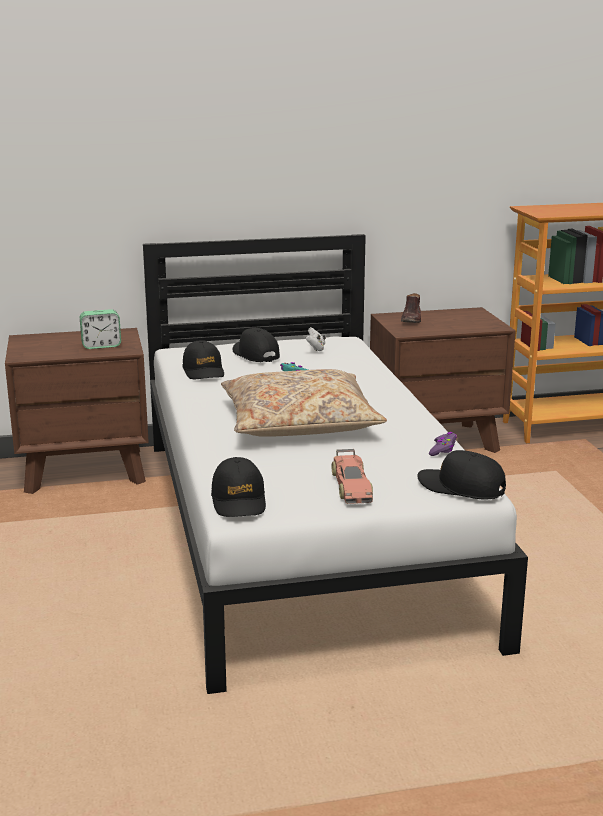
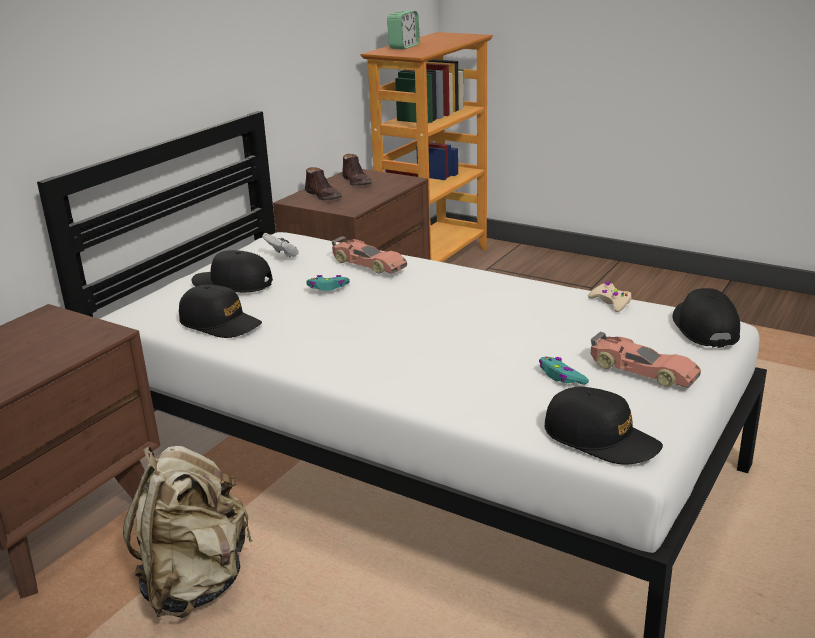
camera: 45 degrees left, 5 degrees up
(95, 526) = (195, 583): none -> beige backpack
(101, 346) = (58, 342): alarm clock -> alarm clock (404, 47)
(299, 422) = (445, 333): beige pillow -> none
(301, 468) = (561, 377): none -> turquoise game controller
(349, 370) = (368, 264): none -> toy car
(443, 449) = (611, 302): purple game controller -> beige game controller
(458, 317) = (357, 182): none -> brown shoe
(461, 487) = (704, 328): black cap -> black cap turned 105 degrees clockwise

